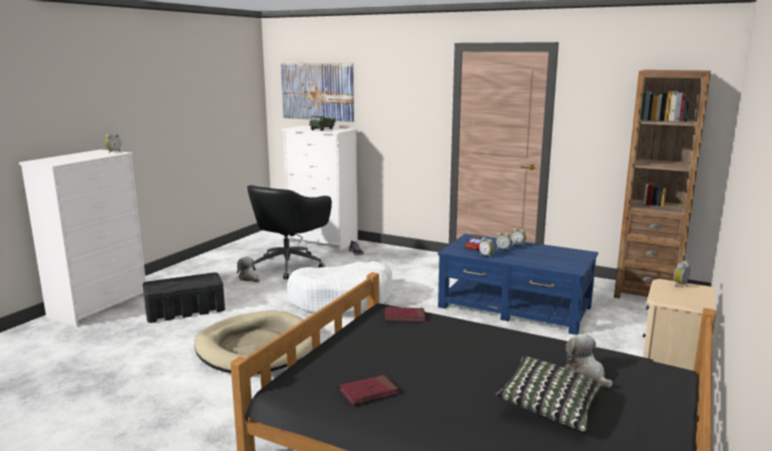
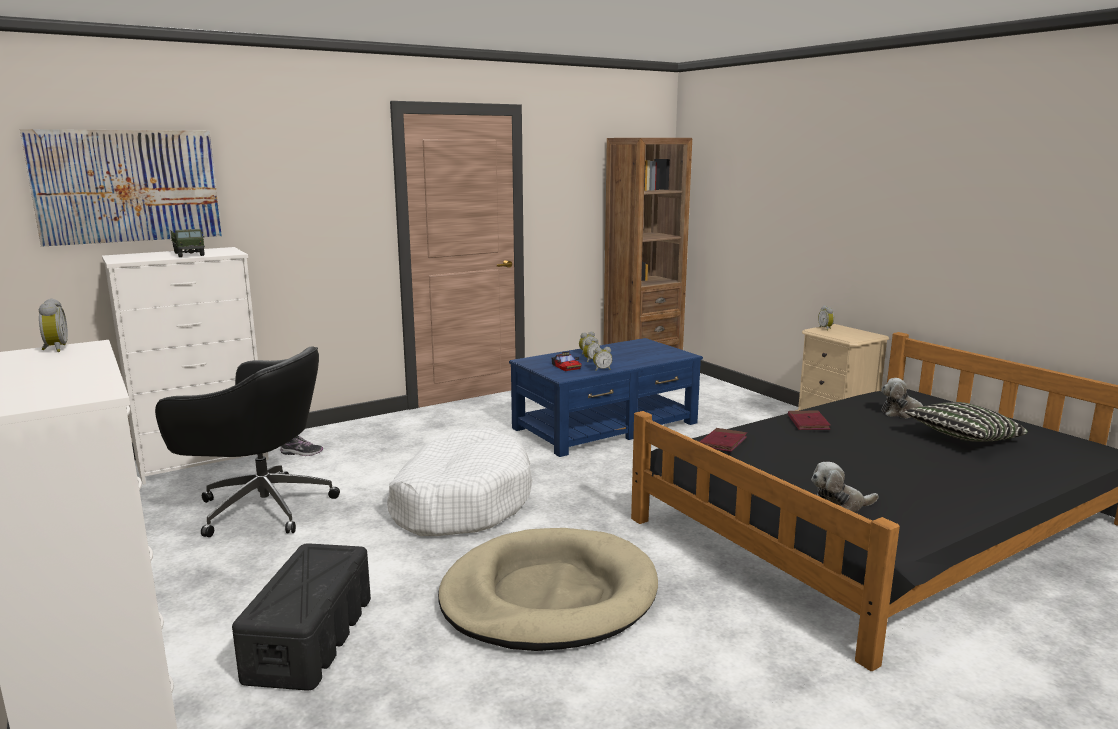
camera: 60 degrees left, 0 degrees up
(249, 278) = (257, 550): plush toy -> plush toy (839, 507)
(289, 265) = (261, 507): black office chair -> black office chair turned 45 degrees counterclockwise
(368, 392) = (914, 497): red book -> red book (808, 423)

